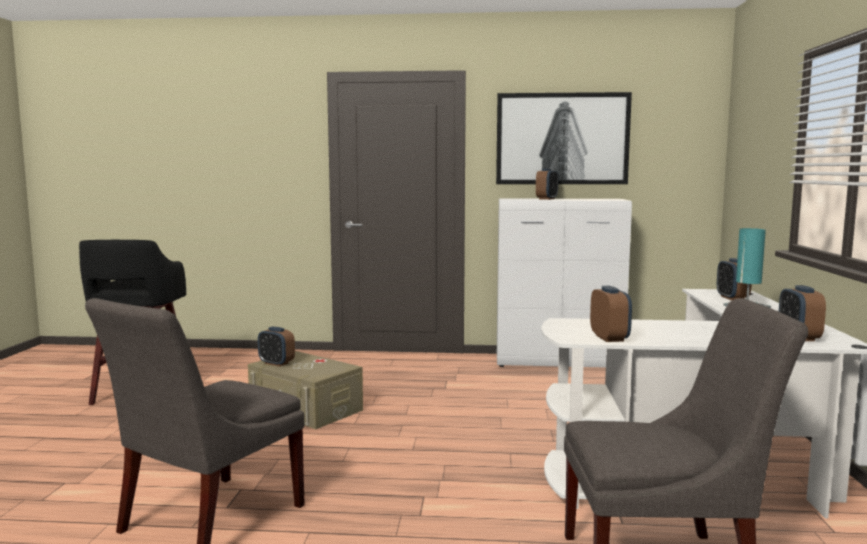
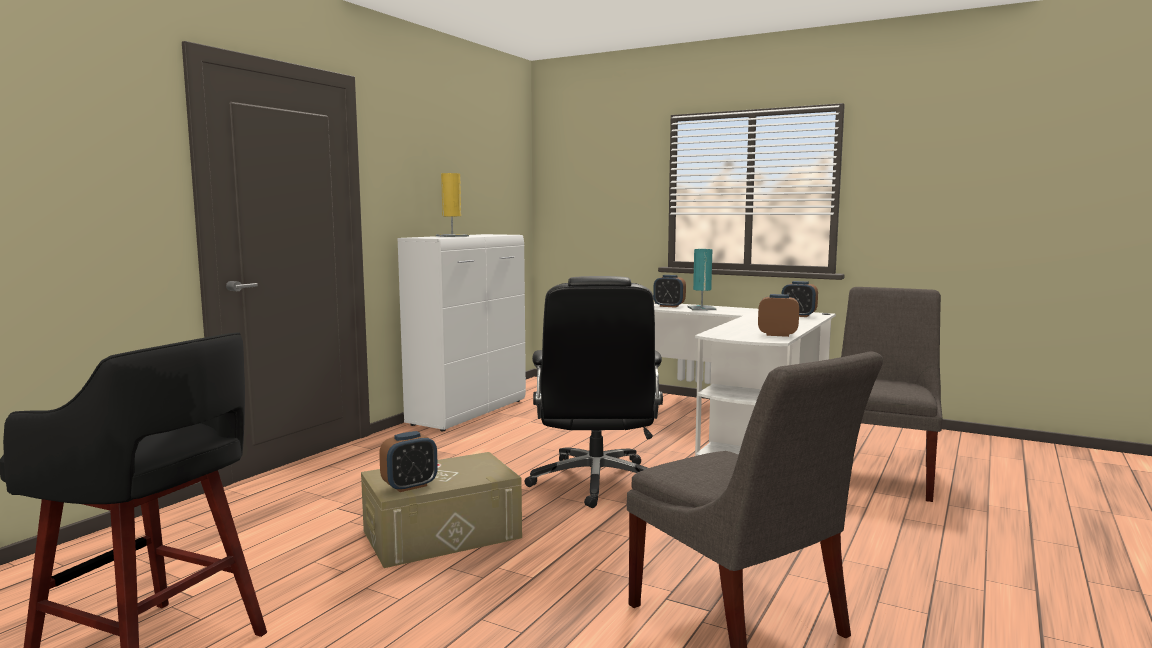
camera: 65 degrees left, 0 degrees up
(447, 431) = (596, 482): none -> black office chair
(546, 199) = (452, 236): alarm clock -> yellow table lamp
(562, 139) = (438, 170): picture -> none

